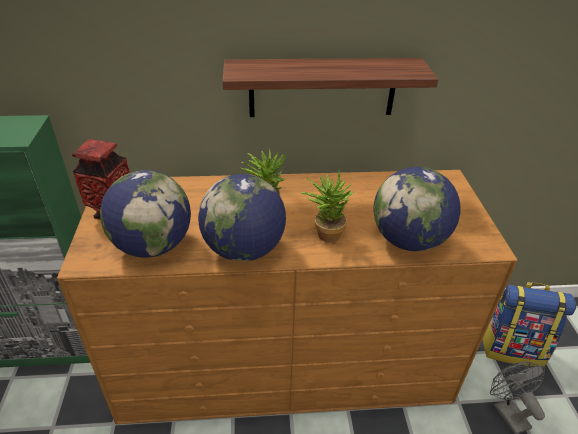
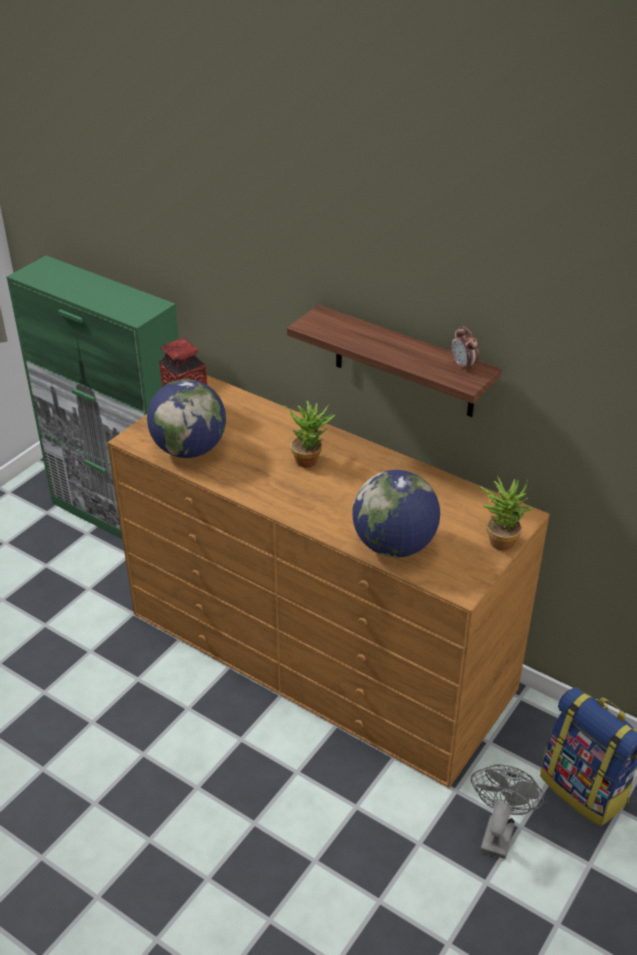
camera: 40 degrees right, 0 degrees up
(244, 250) = (251, 485): globe -> none
(325, 233) = (330, 504): potted plant -> potted plant (500, 539)
(397, 63) = (463, 365): none -> alarm clock

